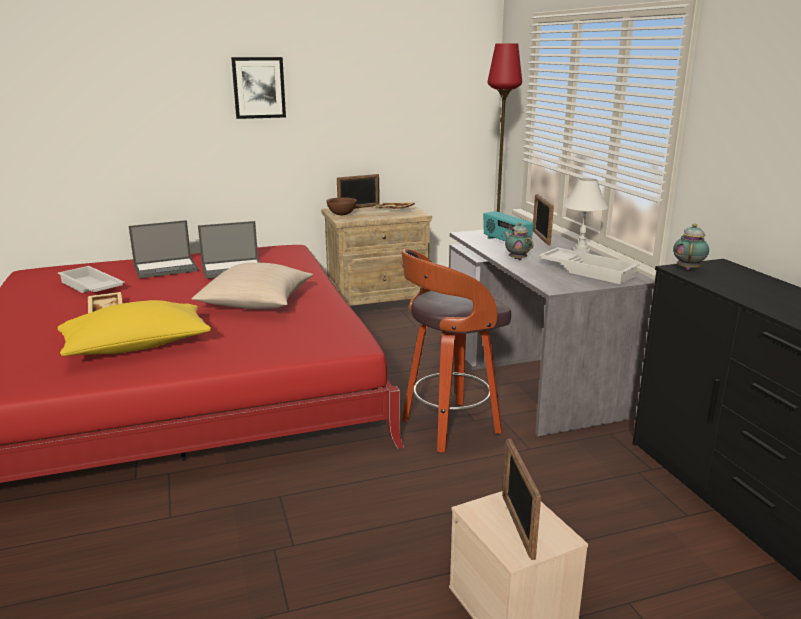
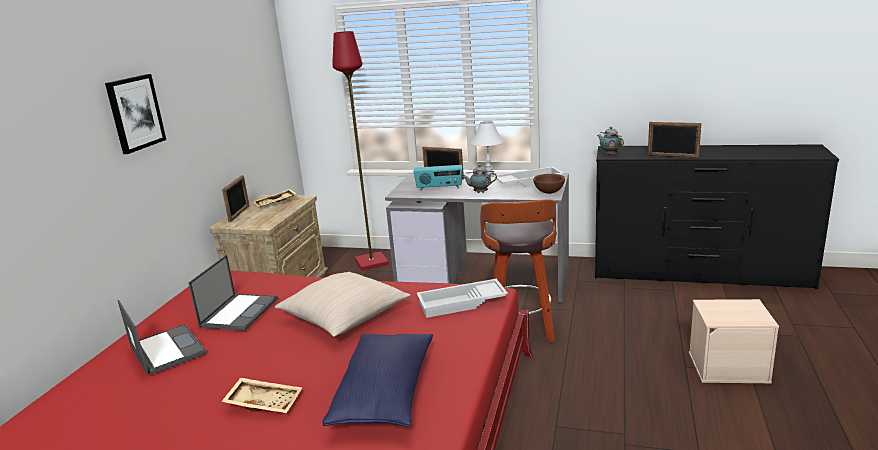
camera: 55 degrees left, 0 degrees up
(90, 287) = (144, 410): white tray -> white tray (461, 304)
(137, 347) = (385, 394): yellow pillow -> blue pillow
(166, 268) = (167, 349): laptop -> laptop turned 45 degrees counterclockwise
(342, 214) = (249, 223): brown bowl -> brown bowl (549, 192)
(517, 526) = (735, 312): picture frame -> picture frame (672, 156)

